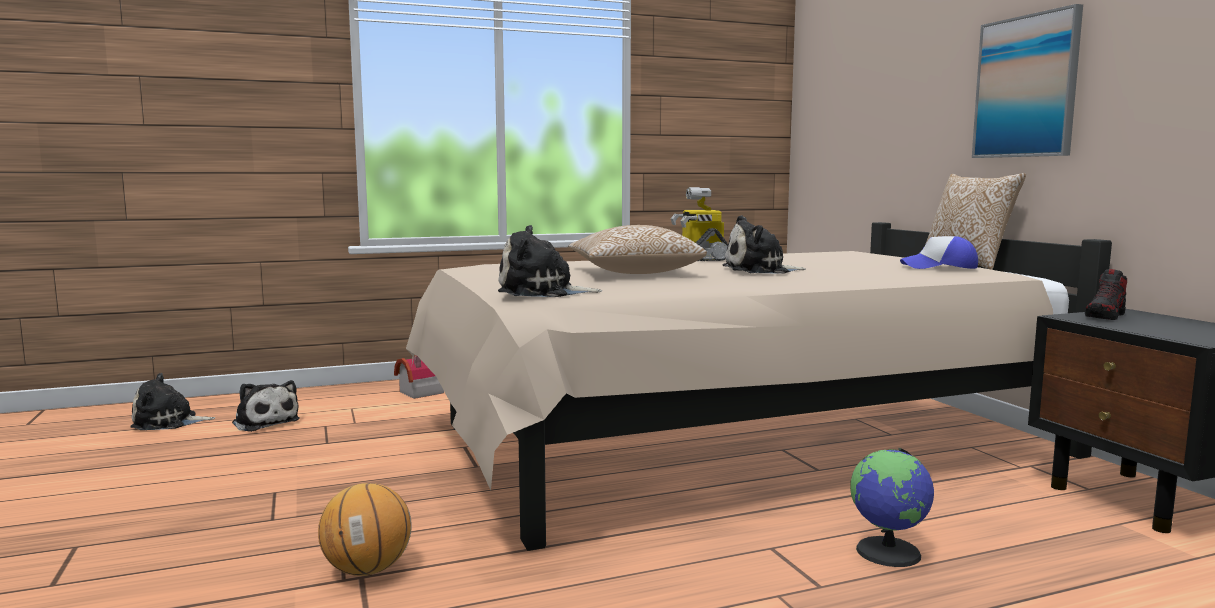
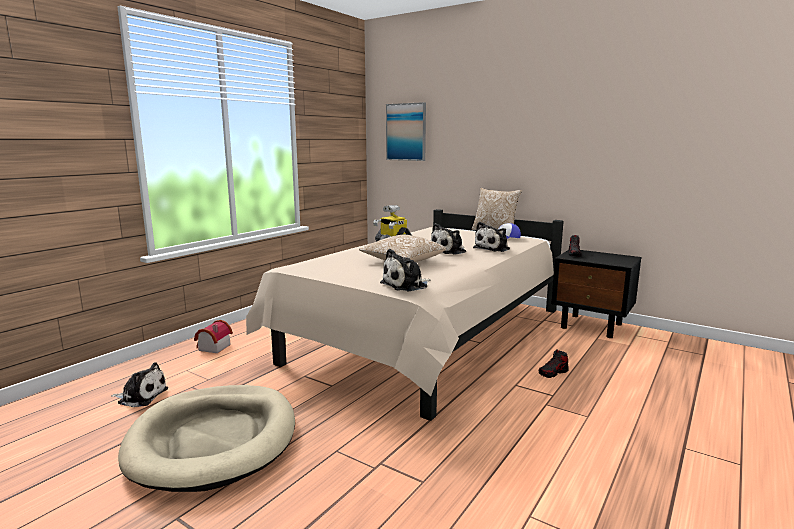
camera: 35 degrees left, 5 degrees up
(168, 422) = (58, 418): plush toy -> plush toy (493, 249)
(245, 484) = (214, 440): none -> beige dog bed
(367, 570) = (377, 458): basketball -> none
(889, 552) = (553, 373): globe -> shoe
(1026, 87) = (518, 149): picture -> picture (406, 132)

